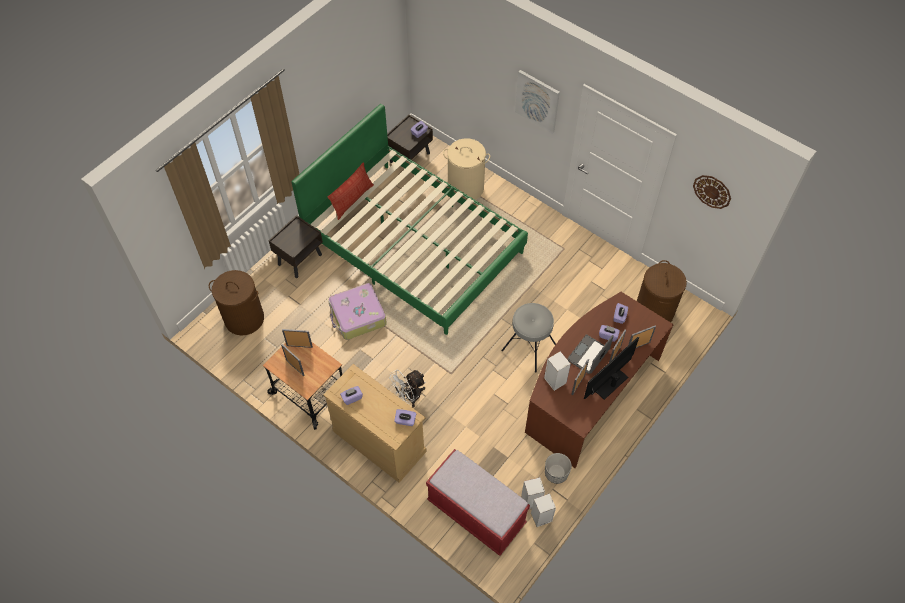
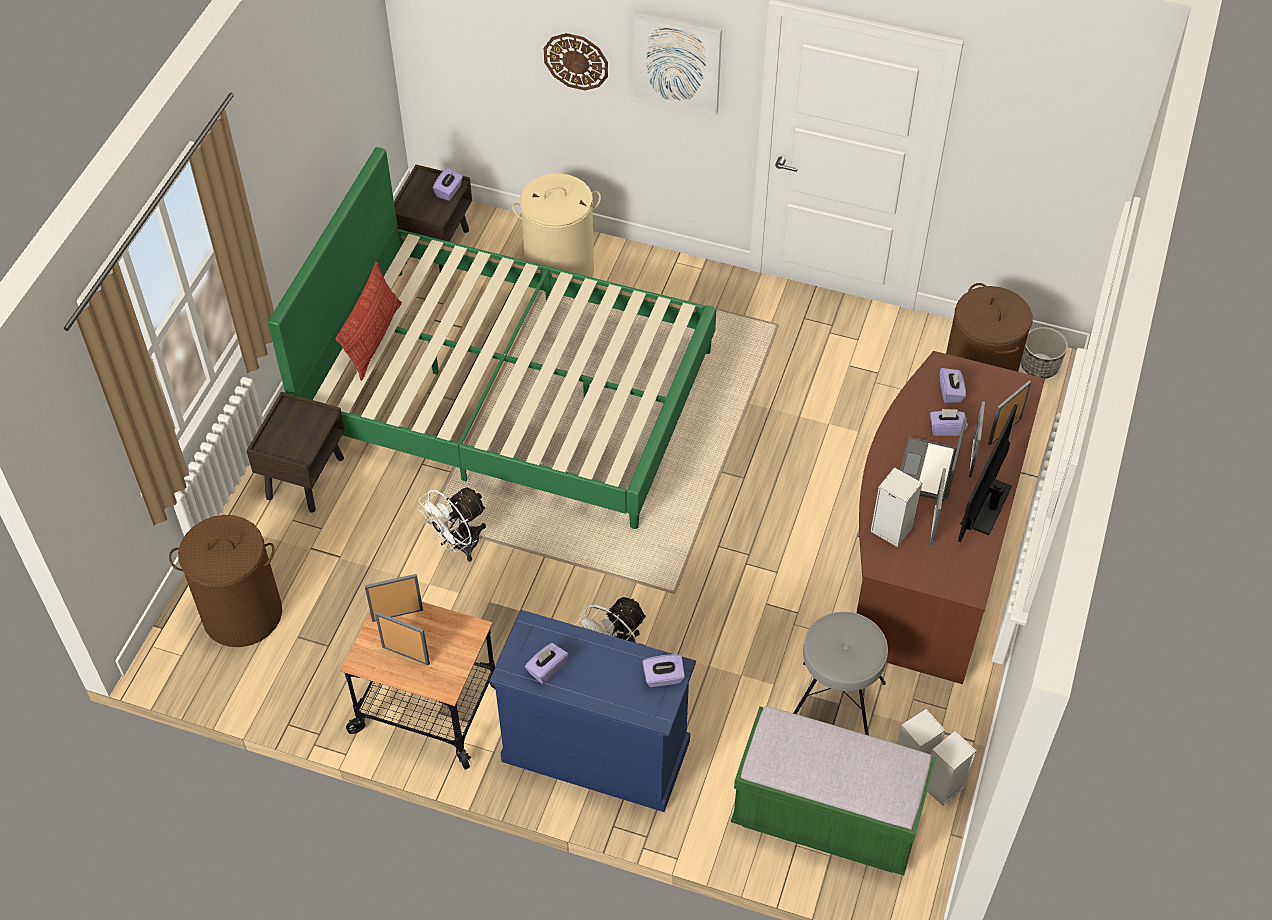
camera: 20 degrees left, 5 degrees down
(357, 316) = (459, 545): suitcase -> white fan
(379, 441) = (596, 750): beige dresser -> blue dresser
(476, 512) = (826, 817): red bench -> green bench
(529, 347) = (792, 506): grey stool -> grey stool (836, 703)
(556, 473) = (934, 703): planter -> planter (1039, 366)
(712, 191) = (1044, 127): wall clock -> wall clock (576, 61)

